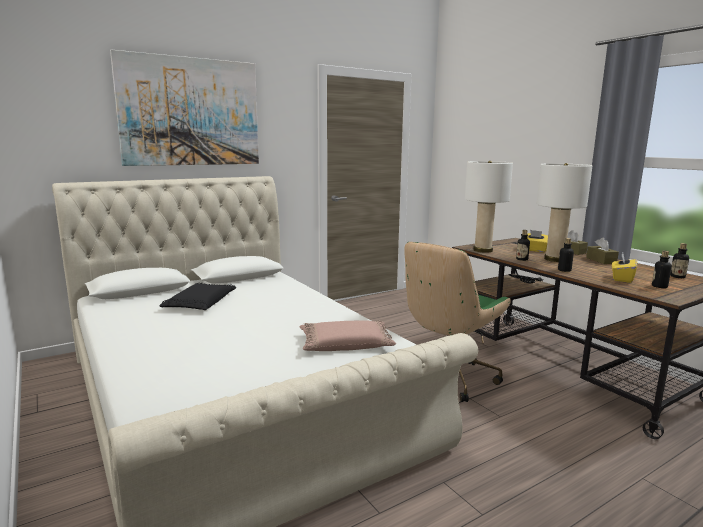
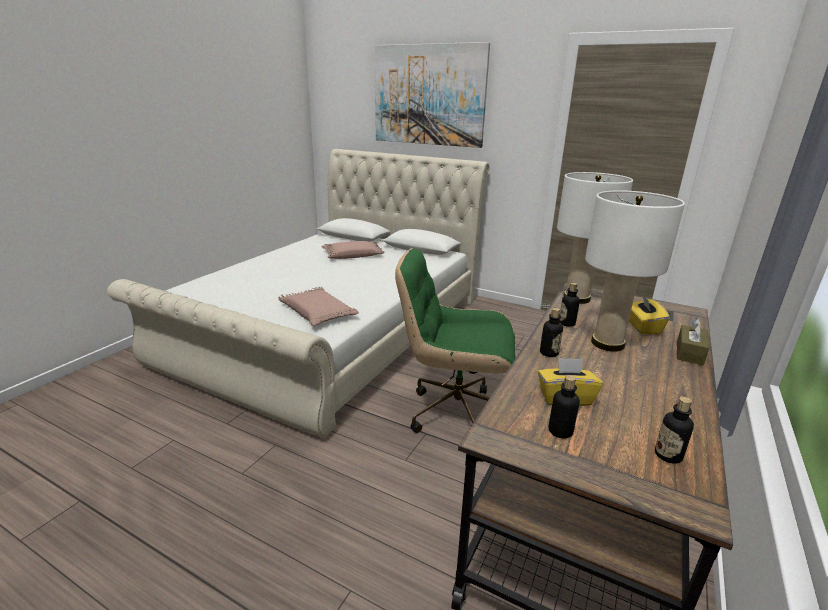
camera: 60 degrees right, 10 degrees up
(201, 302) = (353, 254): black pillow -> beige pillow
(601, 260) = (669, 379): brown tissue box -> none

